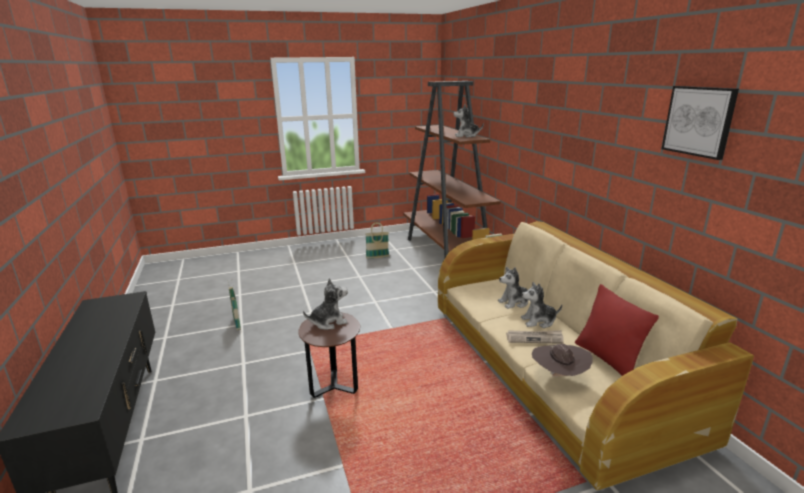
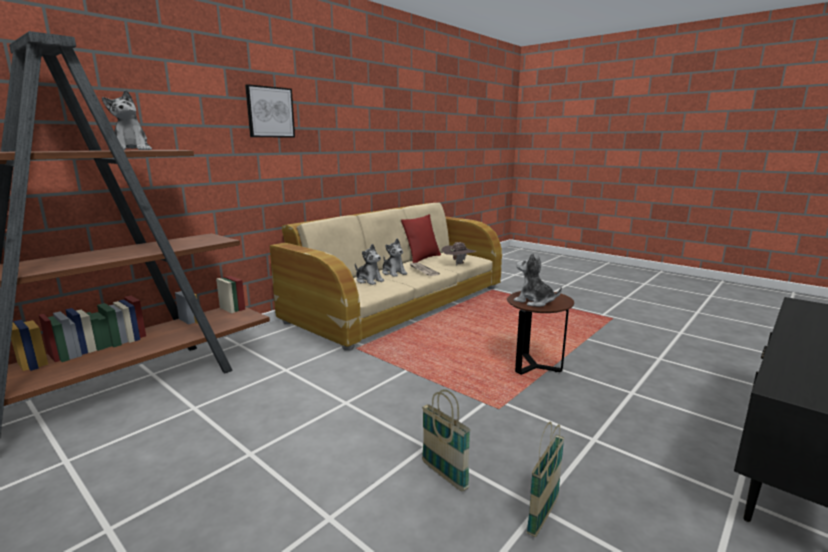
camera: 120 degrees left, 5 degrees down
(377, 257) = (126, 469): basket -> basket (444, 475)
(699, 121) = (387, 105): picture -> picture (270, 112)

